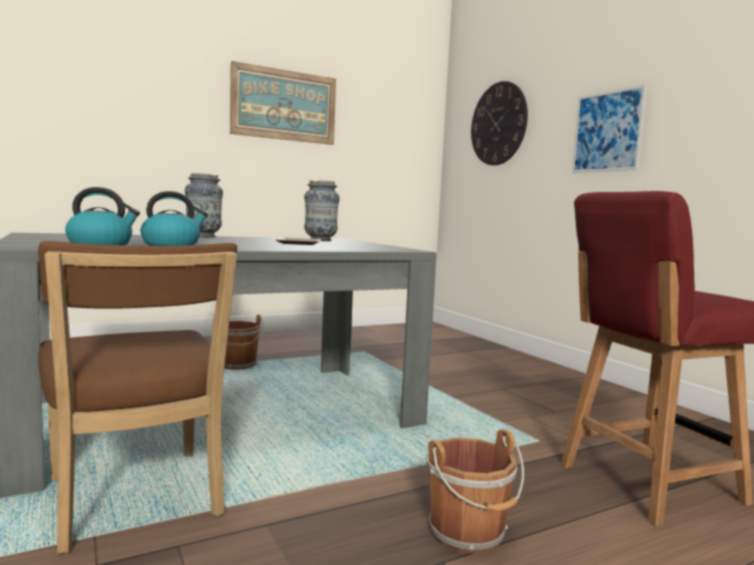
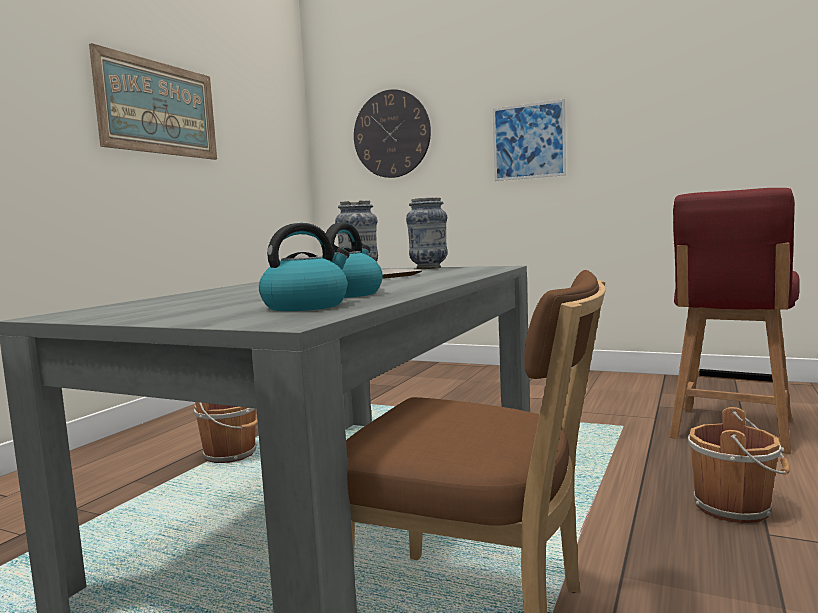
camera: 35 degrees left, 0 degrees up
(203, 236) = (241, 286): vase -> vase (428, 268)

